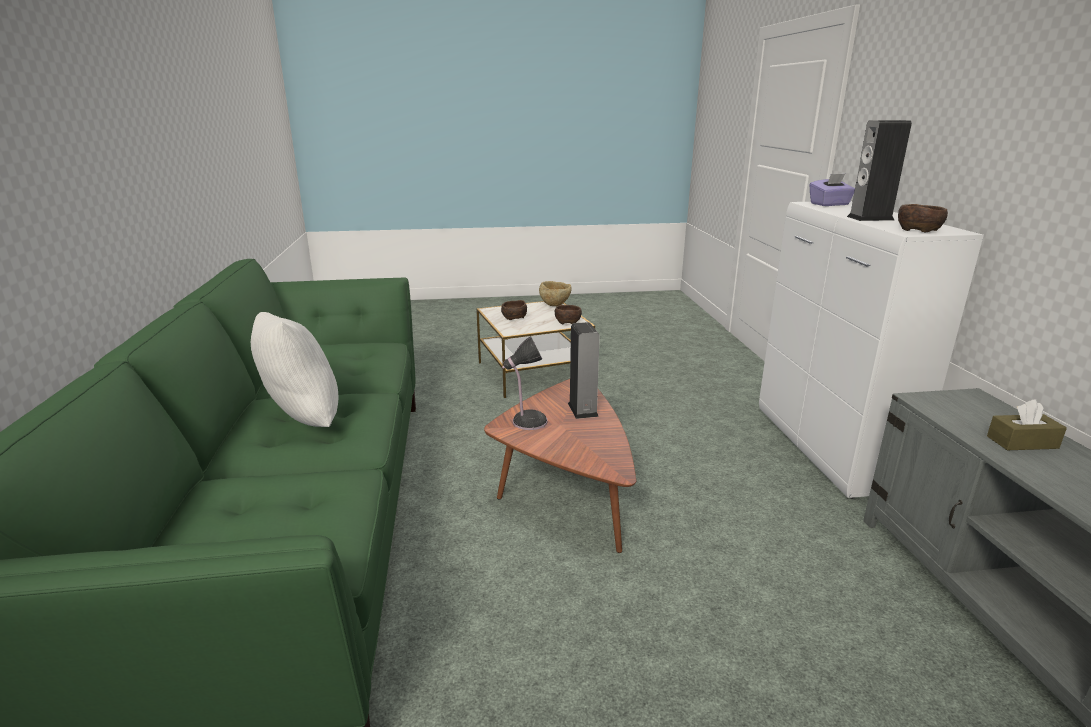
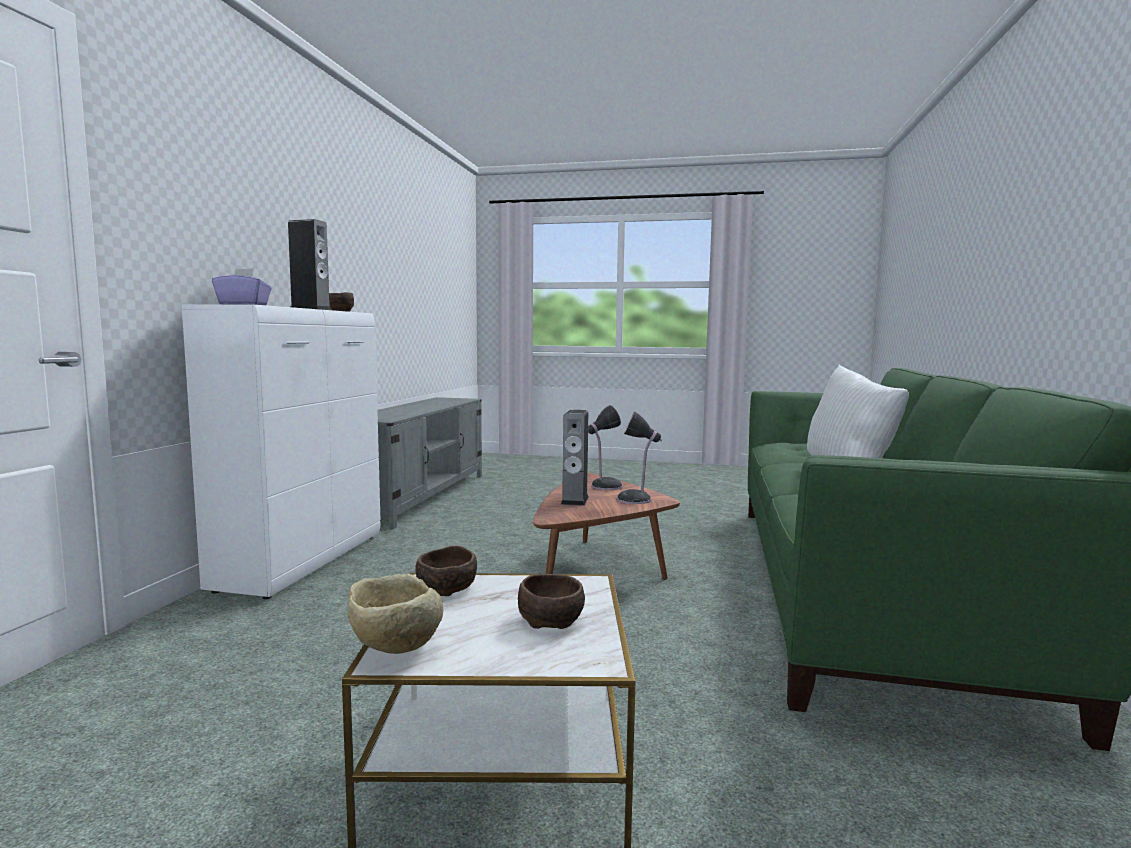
camera: 160 degrees left, 15 degrees down
(576, 443) = (604, 486): none -> table lamp
(1022, 442) = (395, 412): brown tissue box -> none

